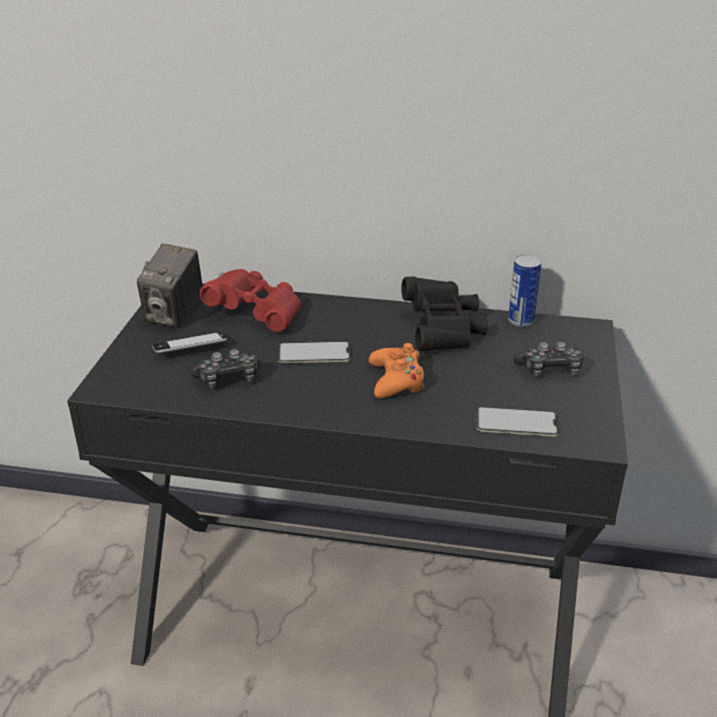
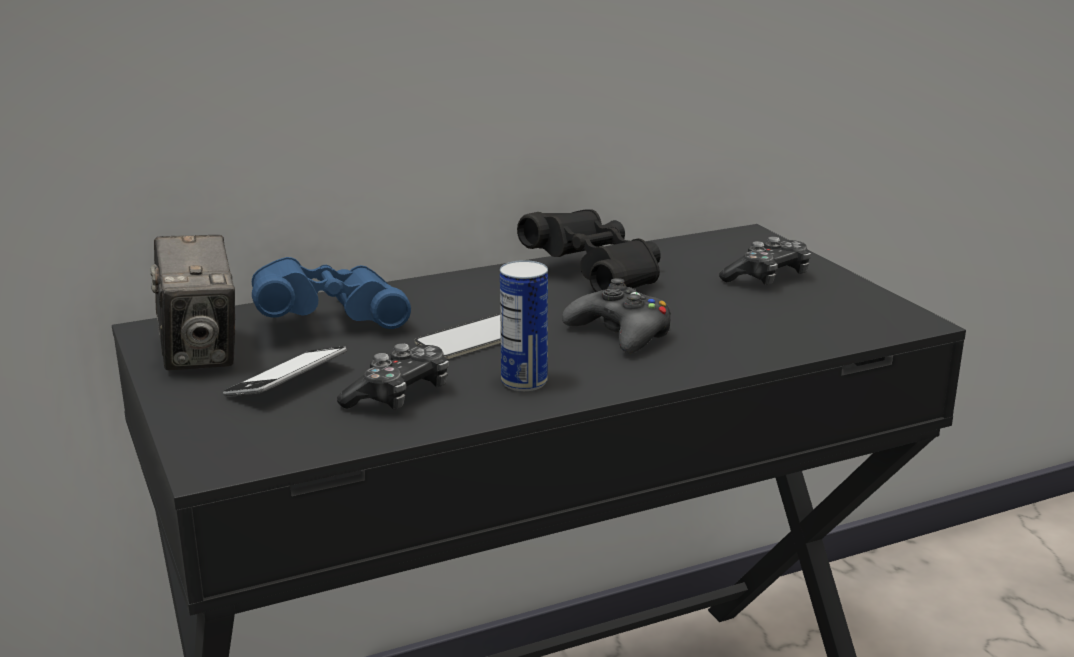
camera: 35 degrees left, 10 degrees down
(257, 313) = (329, 321): red binoculars -> blue binoculars
(396, 380) = (620, 333): orange game controller -> black game controller
(516, 422) = (810, 329): phone -> none
(521, 321) = (668, 246): can -> can (524, 382)

